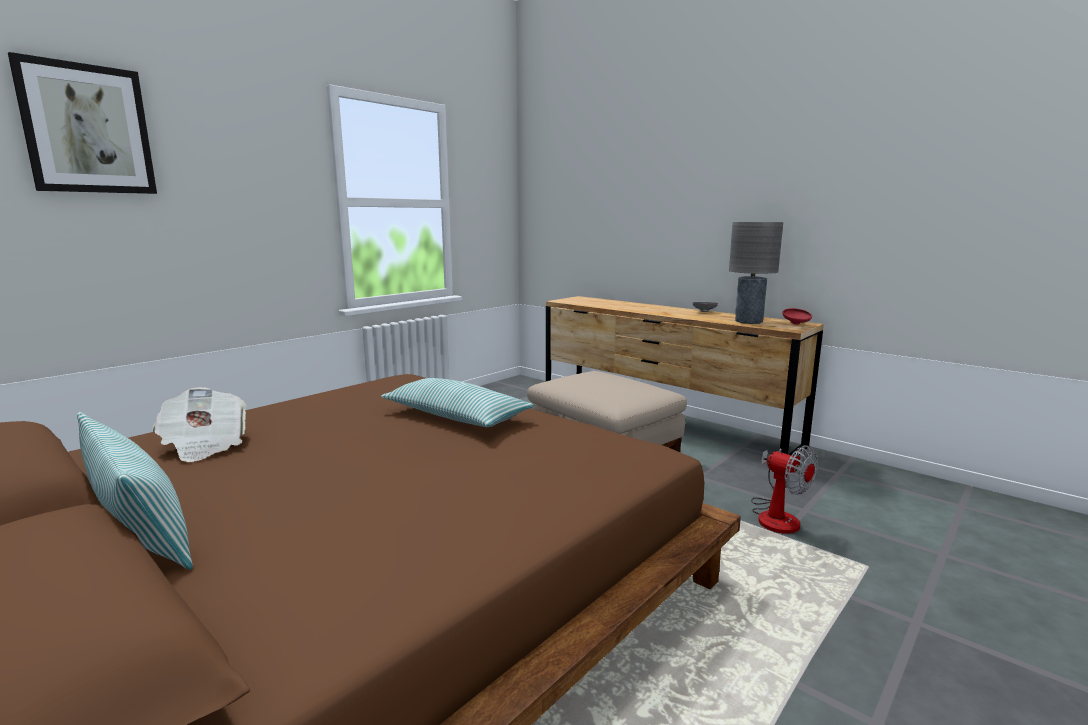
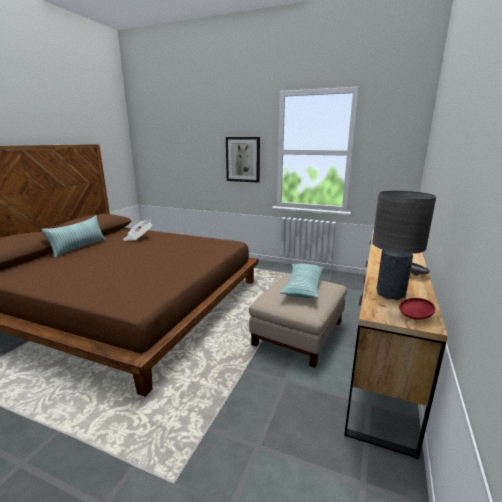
camera: 70 degrees right, 5 degrees up
(87, 129) = (191, 127): picture -> picture (243, 159)
(456, 417) = (177, 261): pillow -> pillow (303, 287)
(776, 515) = (240, 426): fan -> none

